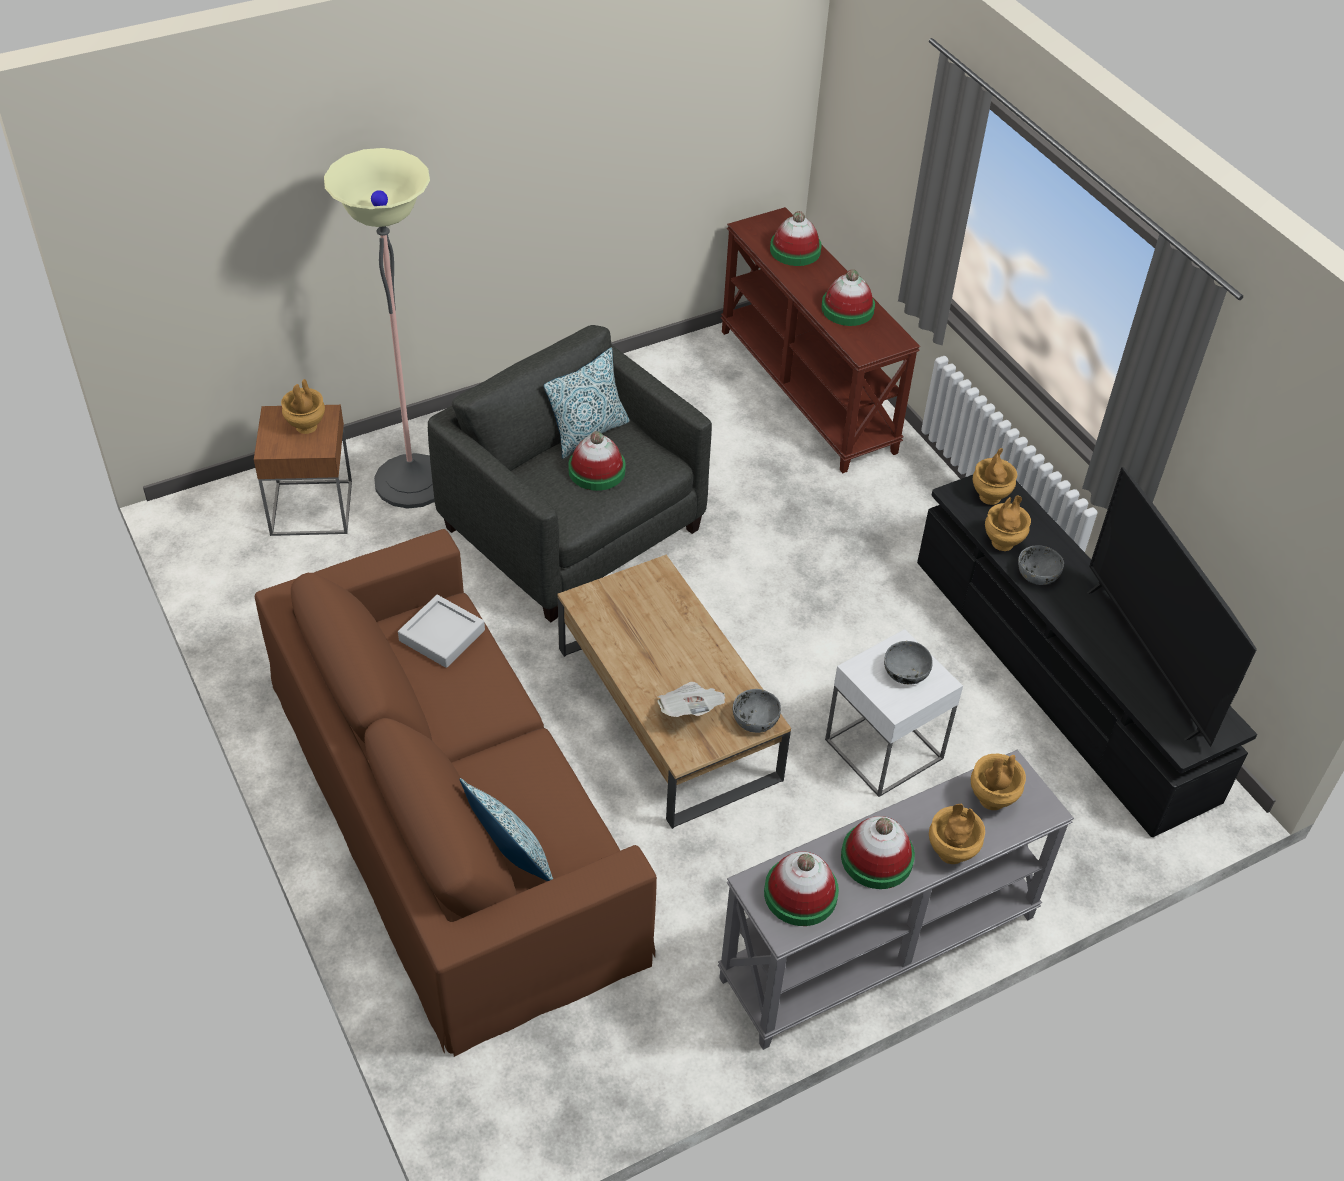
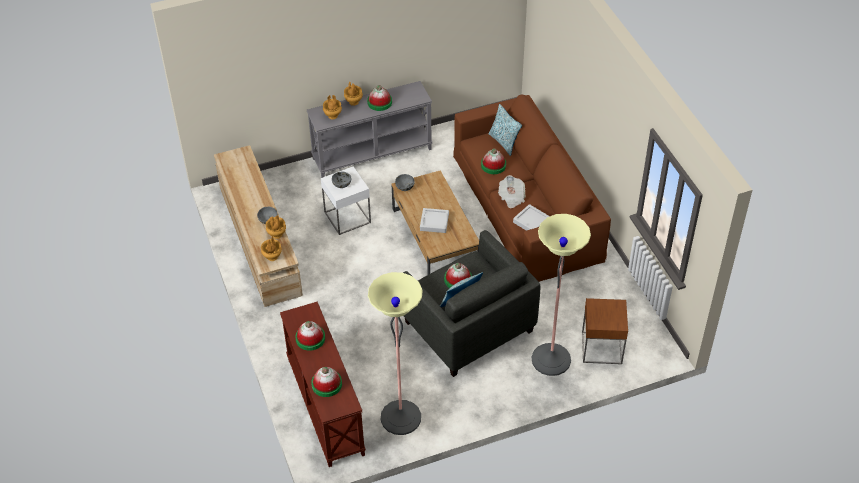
camera: 170 degrees left, 0 degrees up
(306, 427) = (602, 316): brown vase -> none
(667, 633) = (434, 222): none -> grey tray
(674, 381) = (401, 417): none -> floor lamp
(690, 711) = (430, 192): newspaper -> newspaper (511, 197)
(800, 894) = (408, 95): hat -> hat (493, 165)
(1060, 677) = (259, 240): black tv stand -> beige tv stand
(1147, 660) = (240, 182): television -> none

